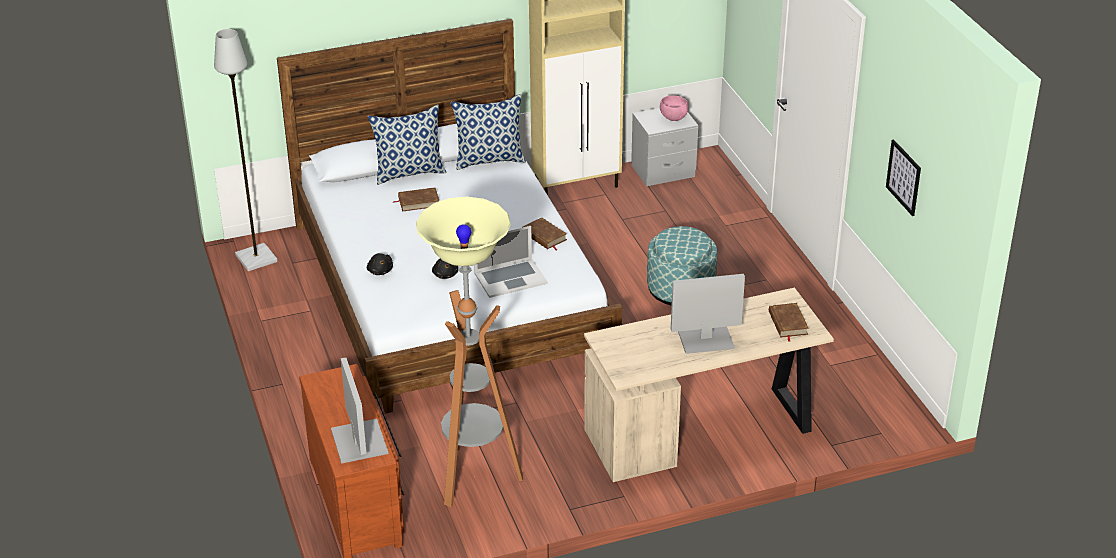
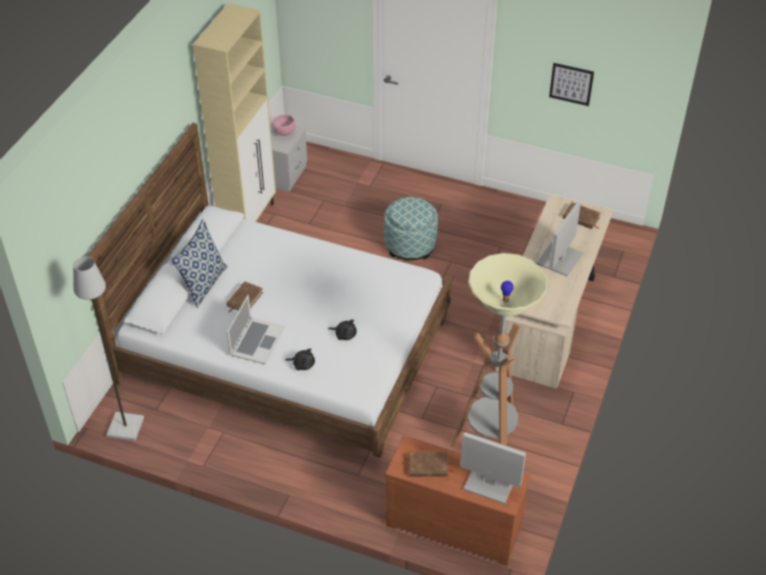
camera: 50 degrees left, 10 degrees up
(489, 160) = (239, 237): pillow -> none
(510, 278) = (384, 306): laptop -> laptop (256, 341)
(544, 236) = (356, 264): brown book -> brown book (428, 466)

